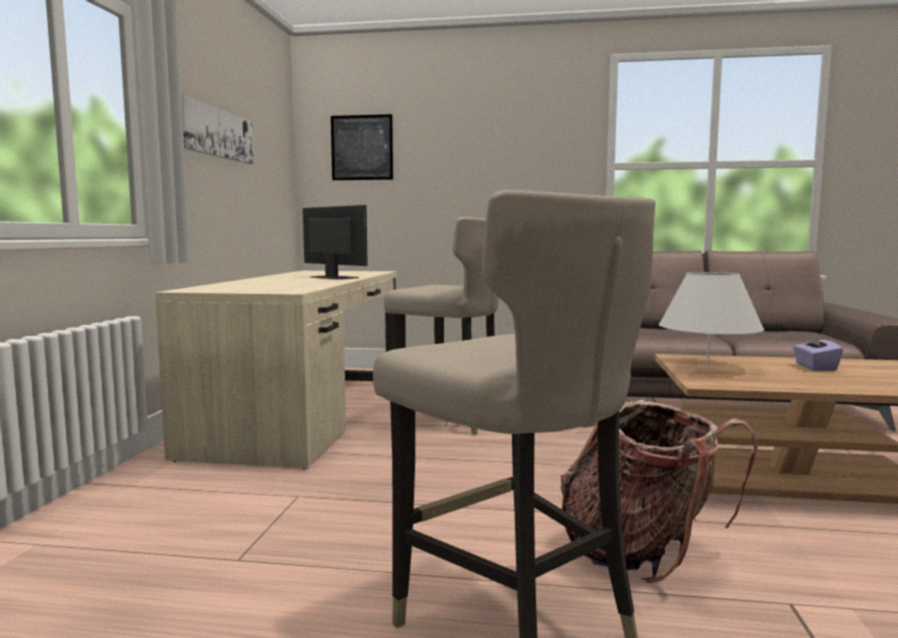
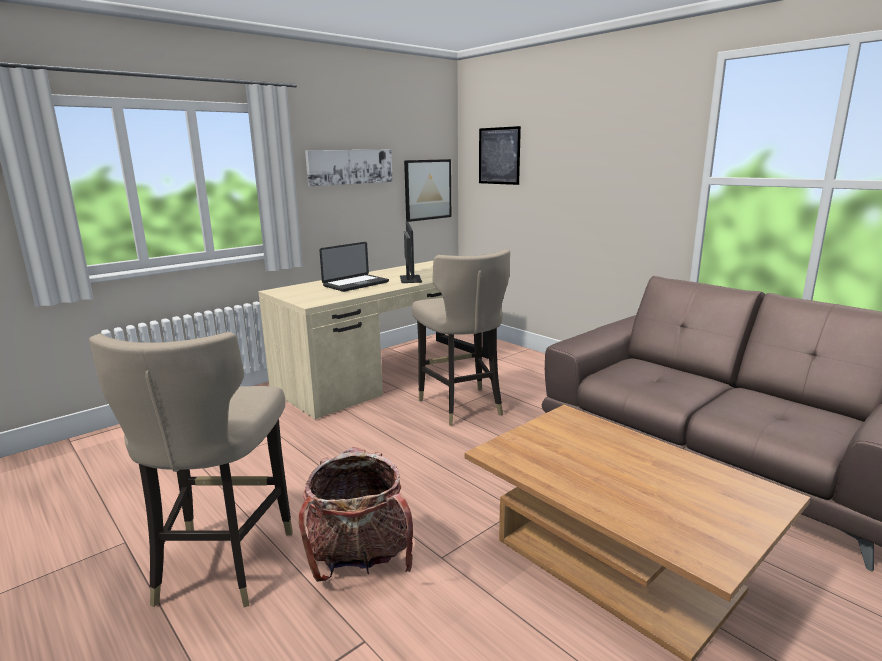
camera: 40 degrees right, 10 degrees up
(276, 183) = (427, 189): none -> picture
(282, 282) = (356, 284): none -> laptop
(707, 367) = (554, 434): white table lamp -> none
(815, 367) = (654, 469): purple tissue box -> none

